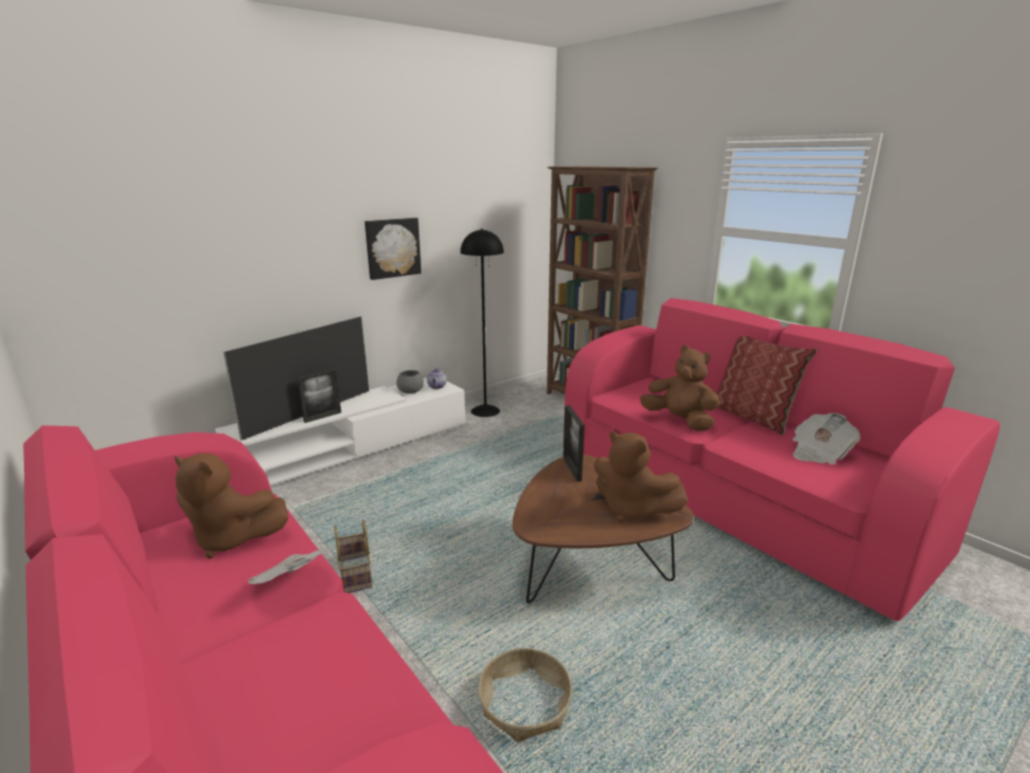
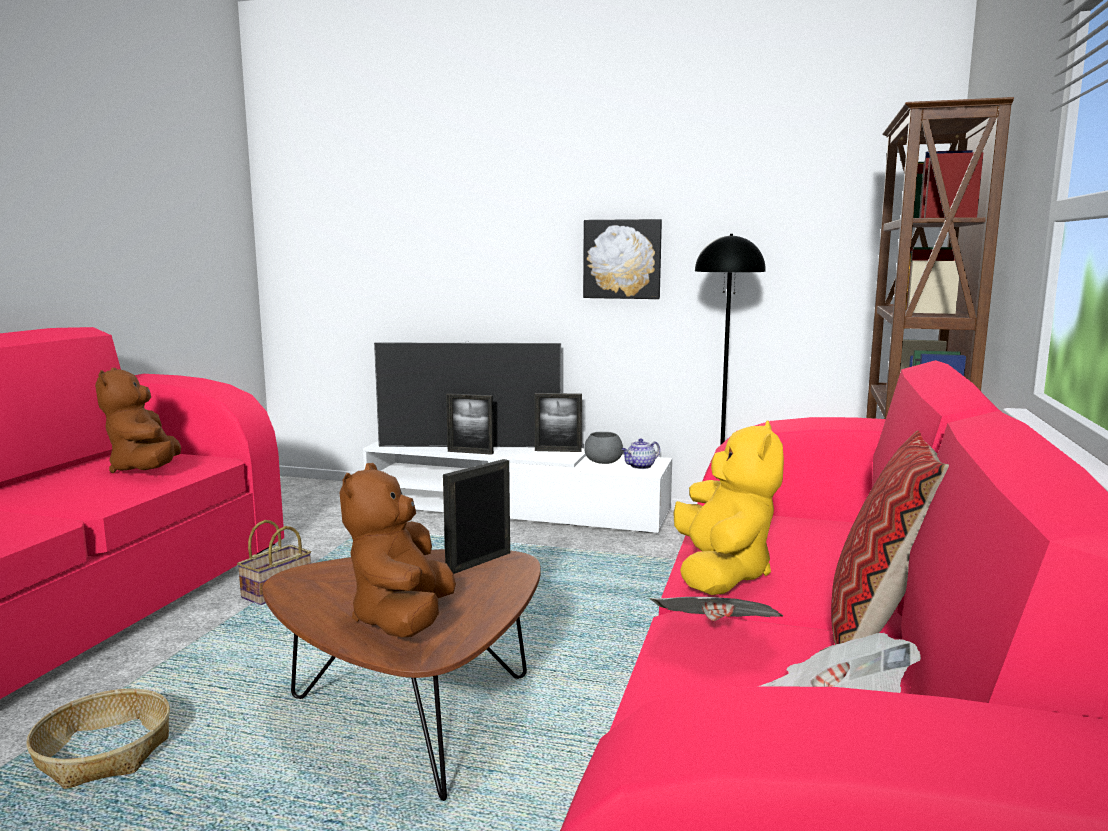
camera: 55 degrees right, 10 degrees down
(293, 583) = (83, 502): newspaper -> newspaper (713, 641)
(372, 394) = (558, 451): none -> picture frame
(680, 421) = (721, 574): brown plush toy -> yellow plush toy

